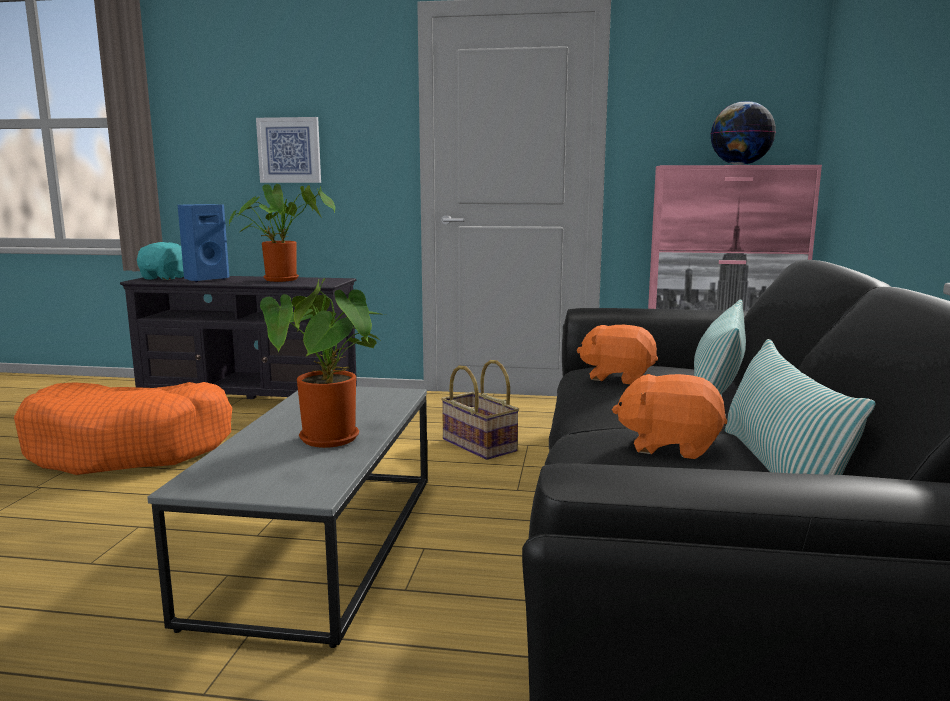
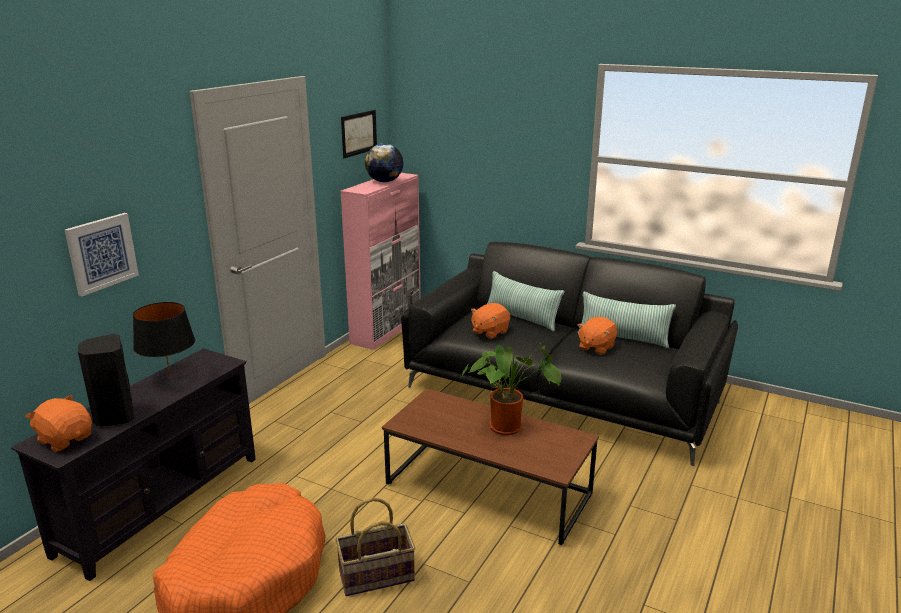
camera: 70 degrees left, 10 degrees up
(166, 278) = (65, 439): turquoise plush toy -> orange plush toy
(205, 279) = (114, 416): blue speaker -> black speaker
(284, 279) = (170, 377): potted plant -> black table lamp
(321, 543) = (487, 490): grey coffee table -> brown coffee table
(478, 445) = (378, 414): basket -> basket (376, 577)
(726, 90) = (359, 133): none -> picture

